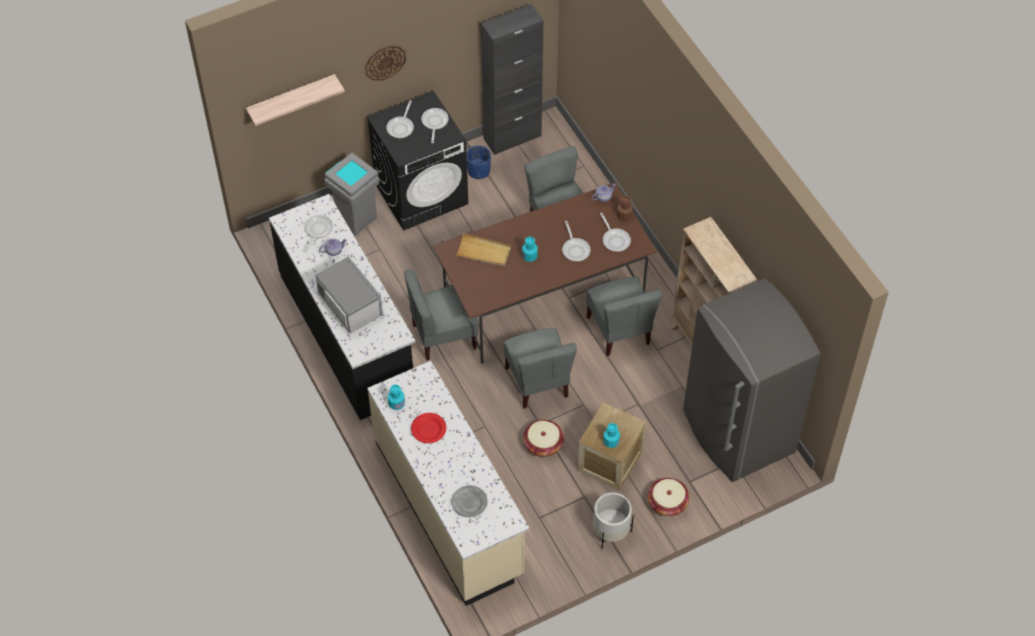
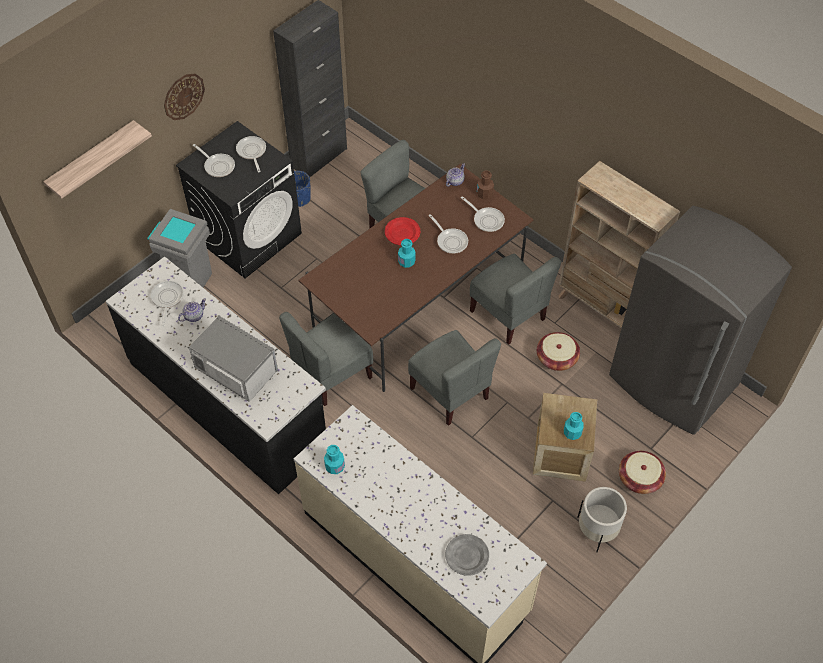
camera: 20 degrees left, 0 degrees up
(401, 127) = (218, 166): frying pan -> frying pan turned 45 degrees counterclockwise
(428, 429) = (383, 484): red plate -> red plate (402, 233)
(484, 252) = (356, 271): beige tray -> none
(543, 444) = (485, 457): basket -> basket (557, 358)

